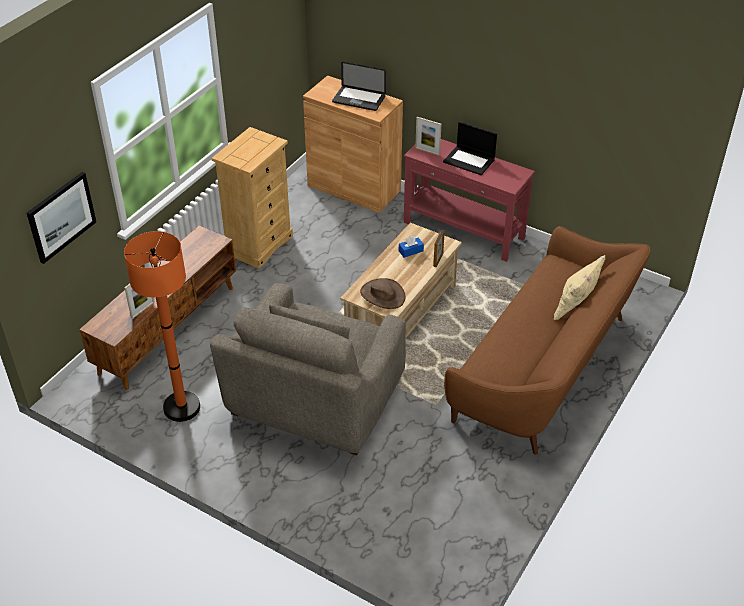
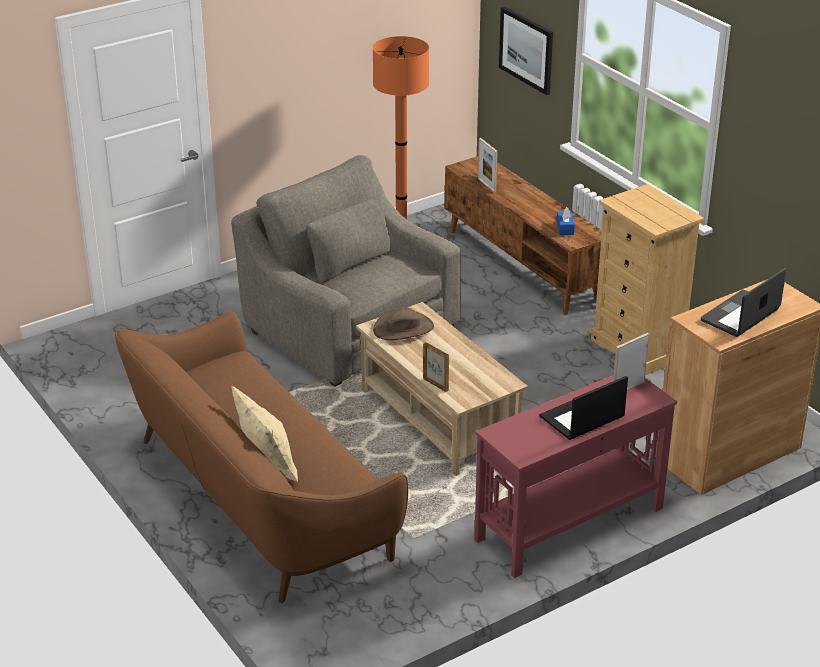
camera: 115 degrees right, 10 degrees down
(411, 251) = (468, 369): blue tissue box -> blue tissue box (565, 228)

